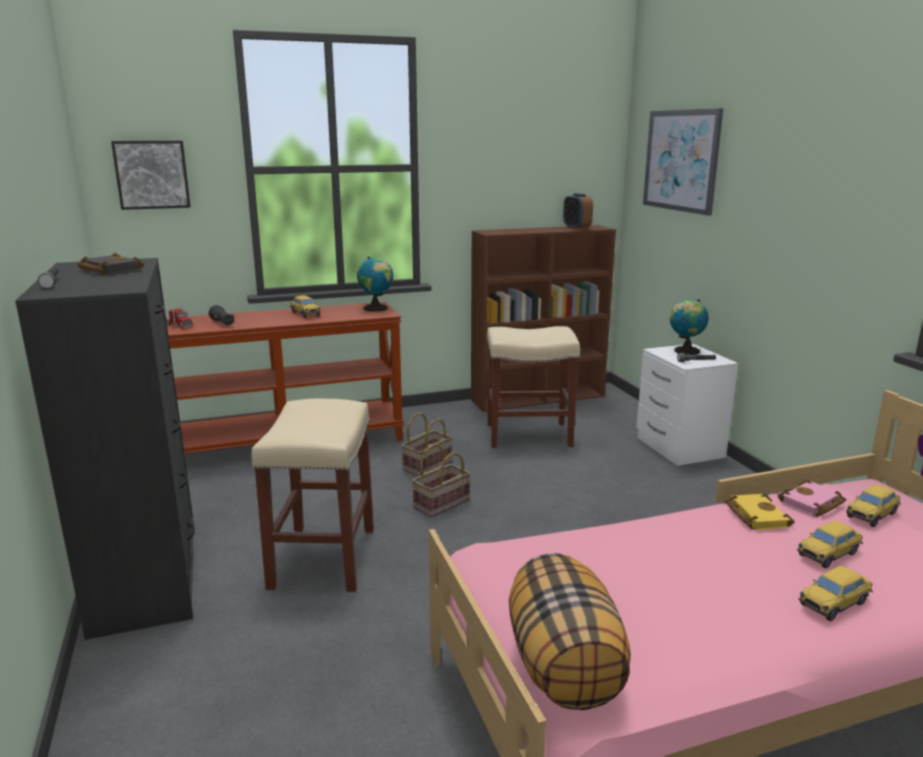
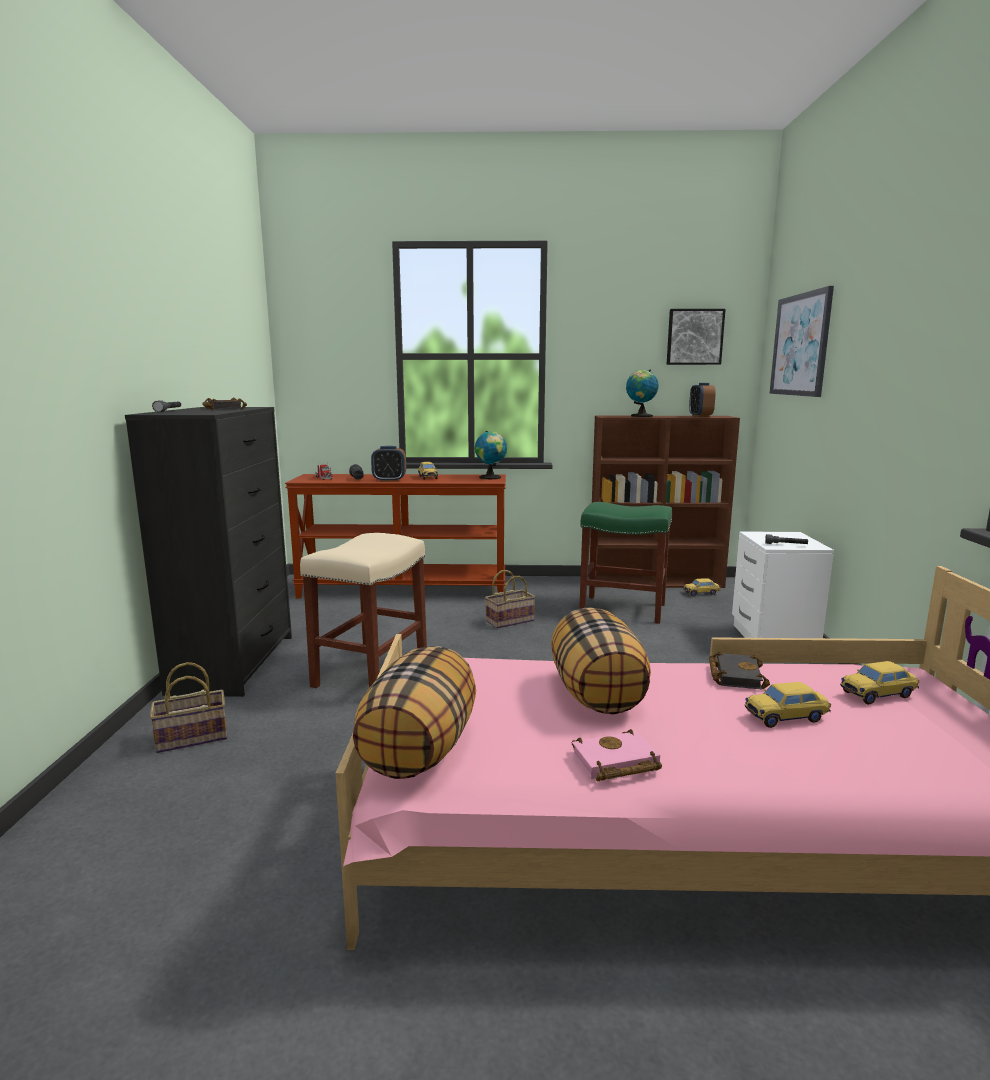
camera: 20 degrees right, 5 degrees down
(152, 174) = (323, 358): picture -> picture (694, 337)
(265, 322) = (389, 480): none -> alarm clock
(441, 505) = (499, 651): basket -> basket (190, 739)
(529, 434) = (624, 609): beige stool -> green stool
(664, 562) = (597, 695): none -> pillow
(685, 351) = (783, 536): globe -> globe (640, 416)
(754, 516) = (734, 675): yellow book -> black book
(812, 504) = (812, 676): pink book -> pink book (614, 764)
(834, 604) = (746, 757): toy car -> toy car (701, 593)

